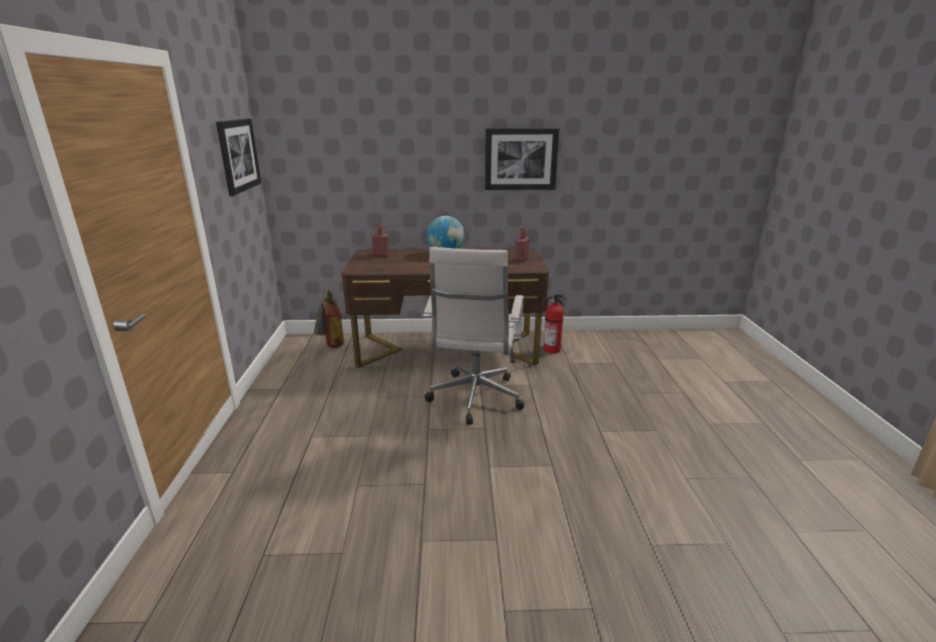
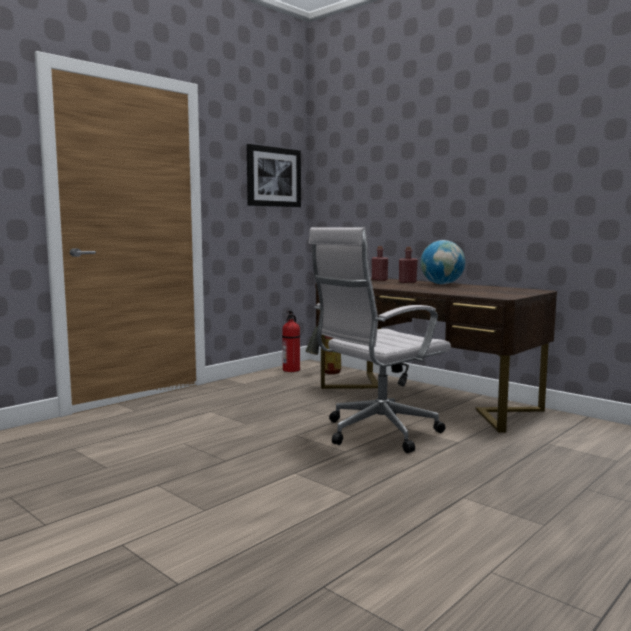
camera: 45 degrees right, 15 degrees down
(520, 159) = (543, 175): picture -> none
(521, 259) = (510, 292): red bottle -> red bottle (407, 282)
(552, 349) = (549, 428): fire extinguisher -> fire extinguisher (291, 370)

